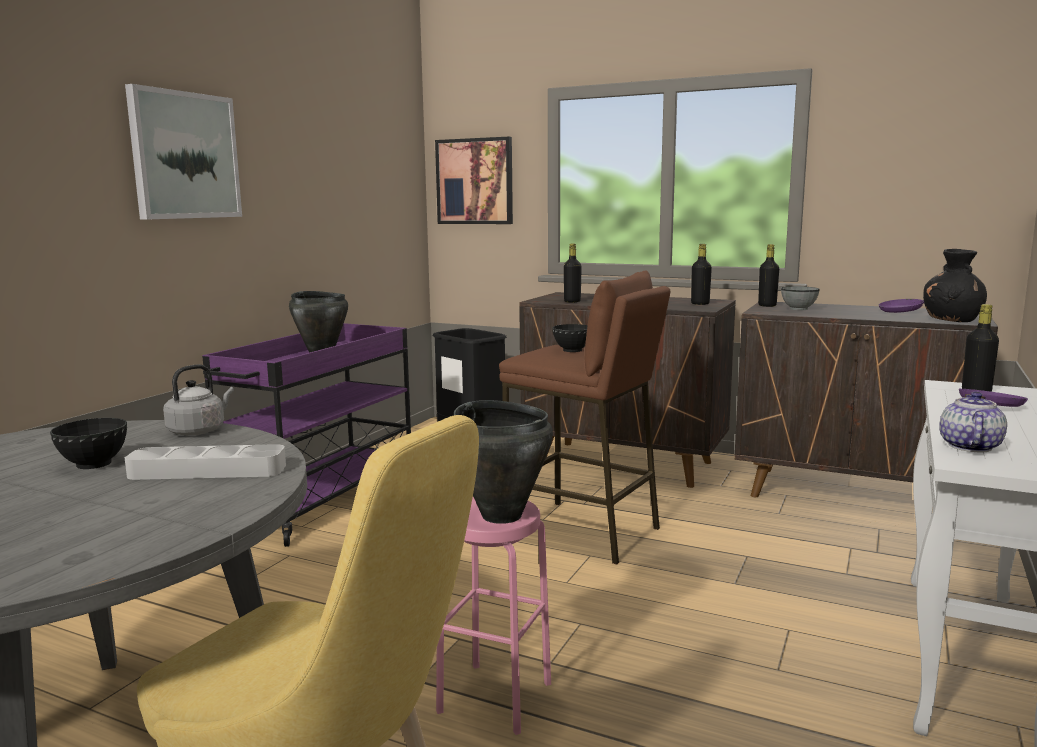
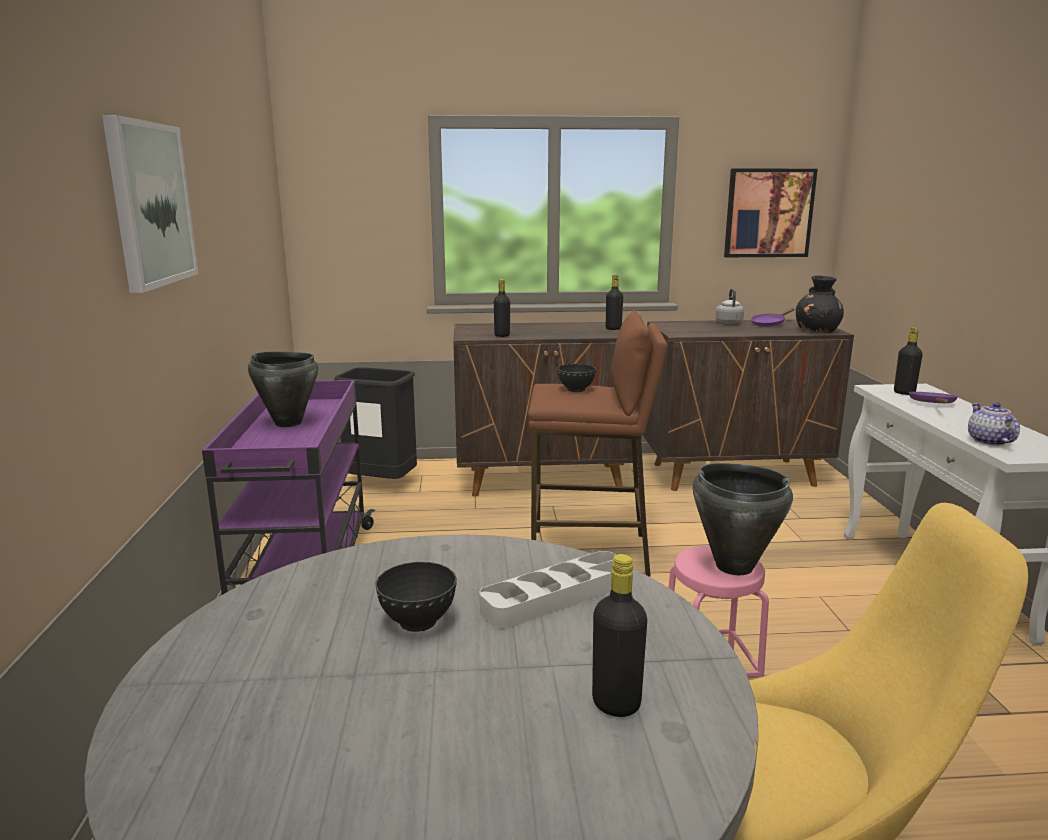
camera: 30 degrees left, 5 degrees up
(199, 431) = (430, 551): grey kettle -> grey kettle (728, 322)
(475, 181) = (345, 210): picture -> picture (768, 213)
(767, 305) = (667, 326): black bottle -> black bottle (616, 703)
(798, 309) = (697, 328): grey bowl -> none

